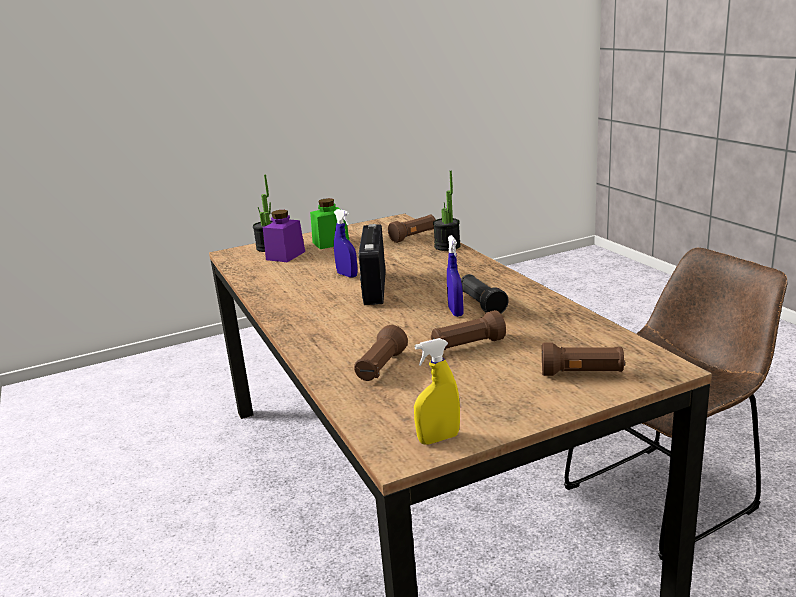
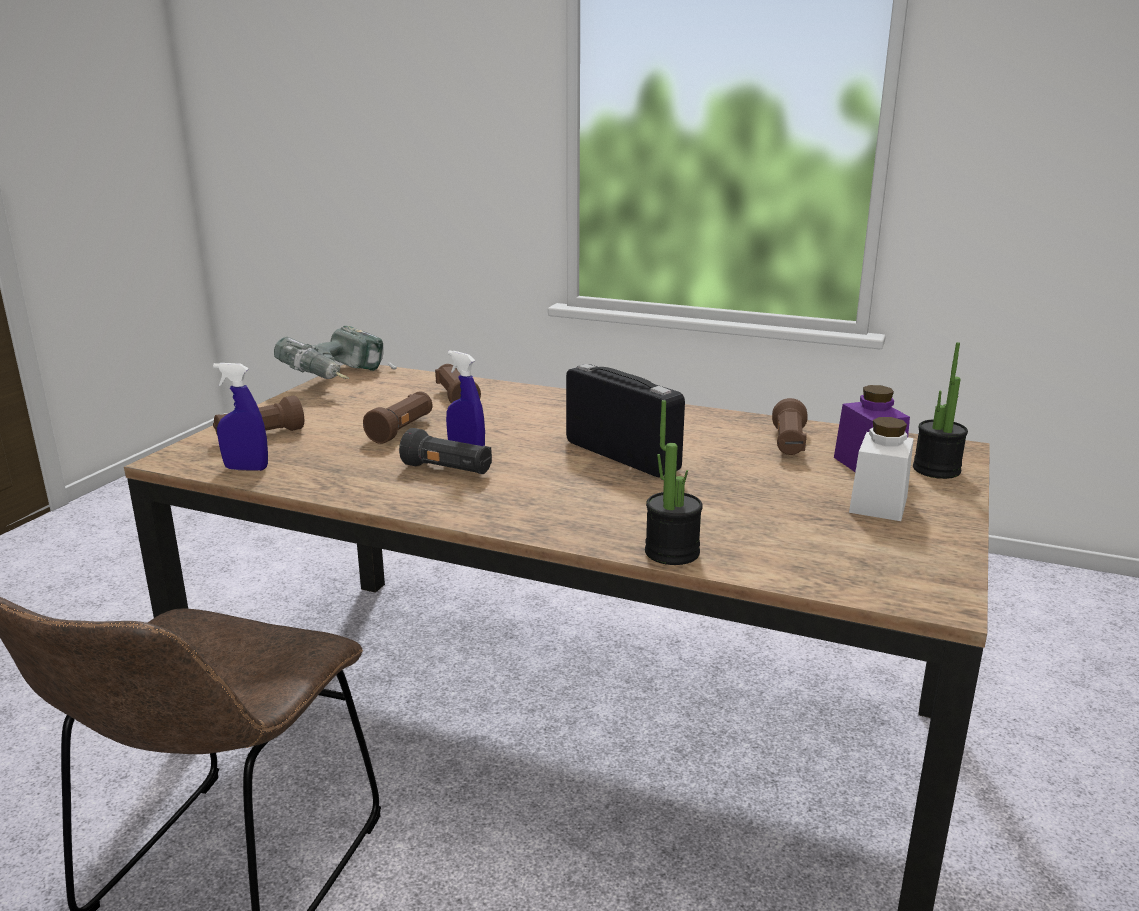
camera: 135 degrees right, 0 degrees up
(331, 243) = (878, 504): green jar -> white jar
(347, 275) = (700, 462): blue spray bottle -> blue spray bottle (246, 468)
(414, 236) = (782, 559): brown flashlight -> brown flashlight (788, 444)
(438, 439) = (341, 380): yellow spray bottle -> power drill

